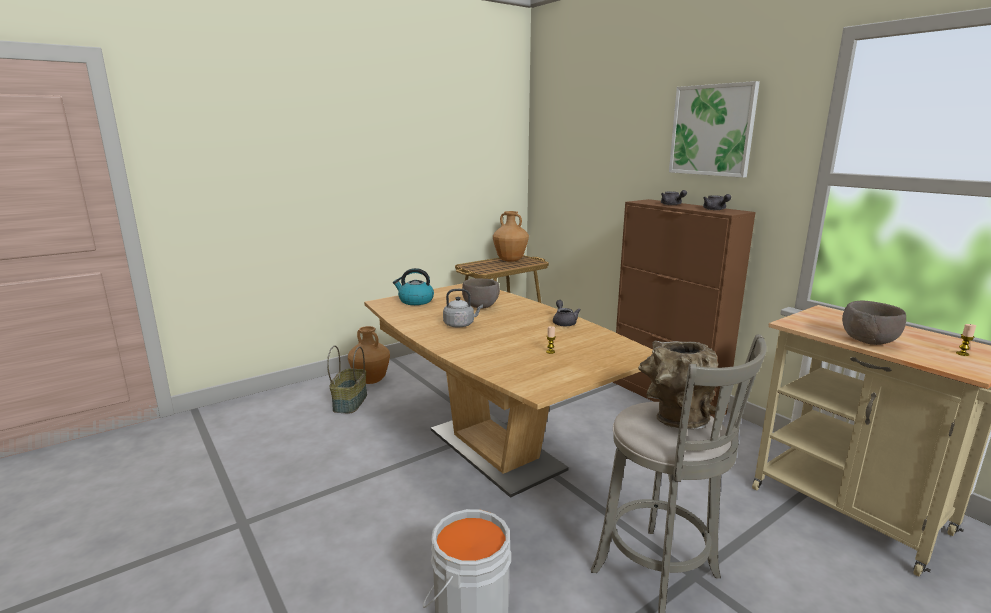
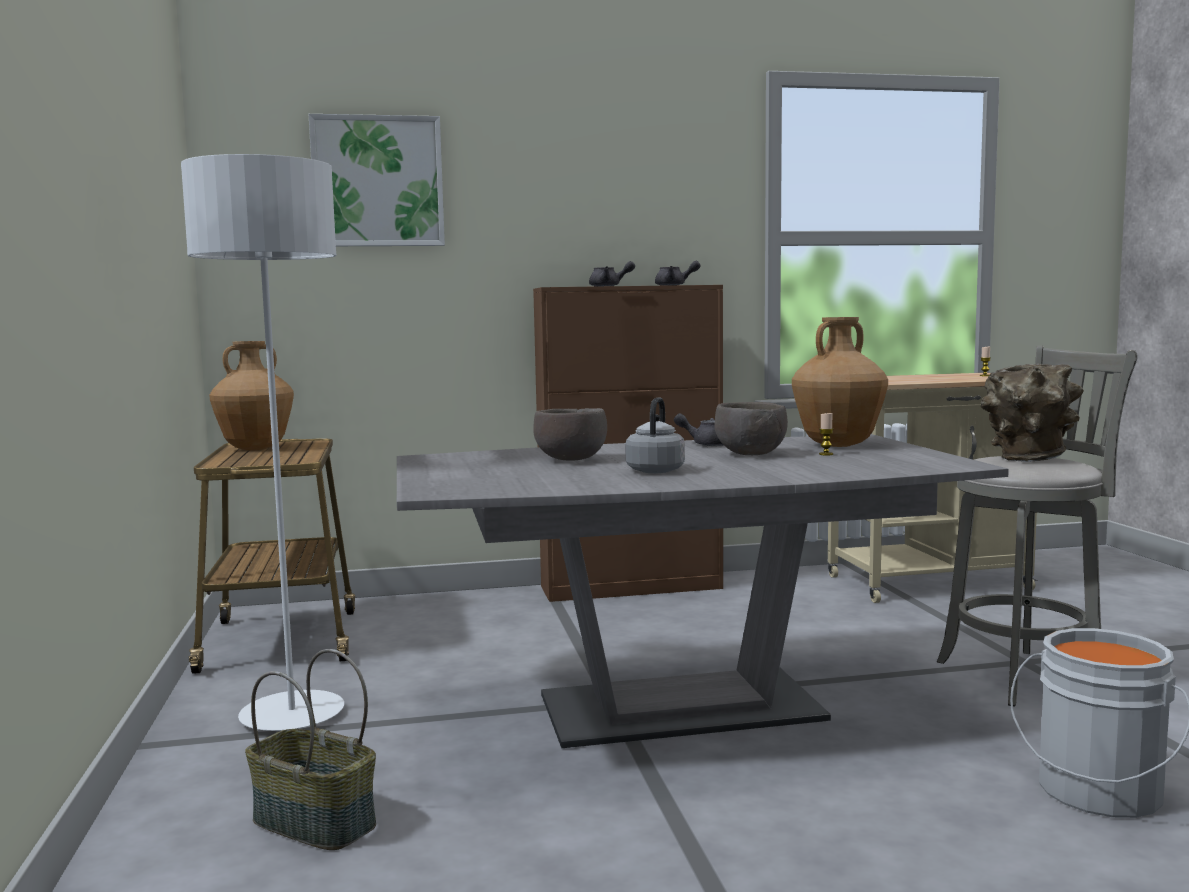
camera: 65 degrees left, 10 degrees down
(371, 381) = (230, 785): brown vase -> brown vase (838, 445)
(415, 301) = (467, 479): kettle -> none
(430, 372) = (292, 715): none -> white floor lamp
(495, 449) = (680, 709): brown dining table -> grey dining table
(712, 130) = (623, 182): picture -> picture (378, 181)
(867, 341) = (944, 380): brown bowl -> brown bowl (750, 454)

